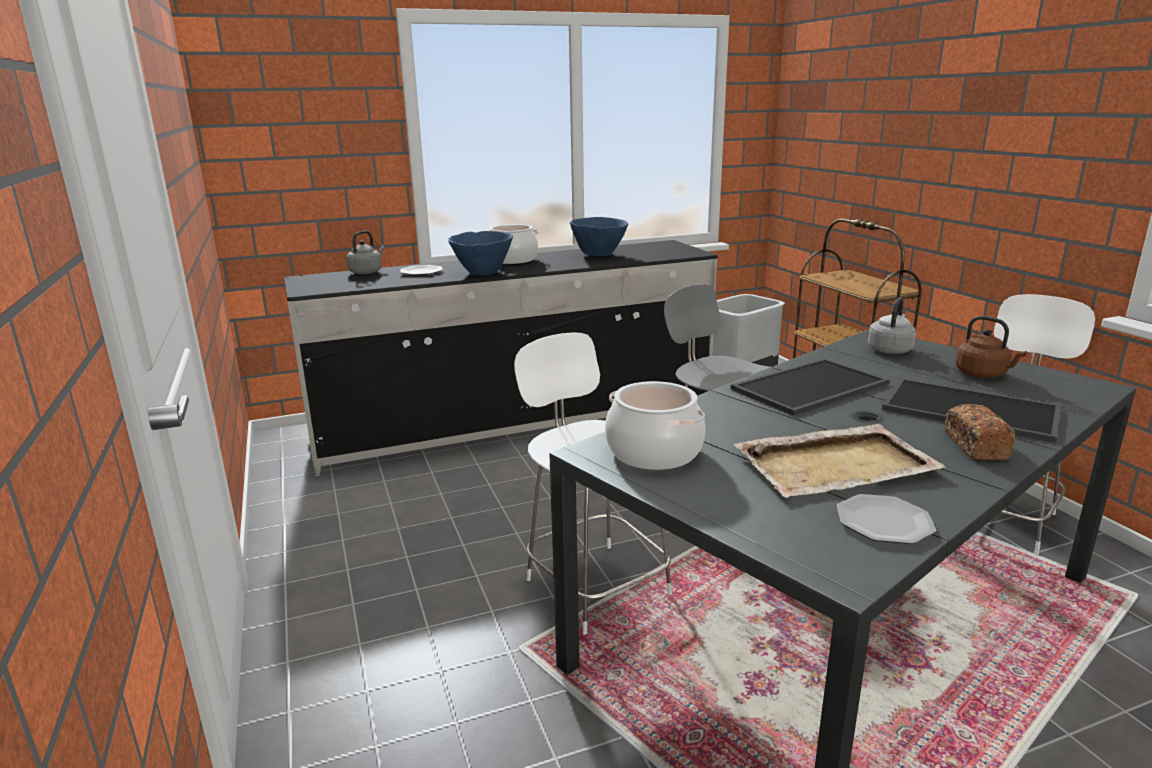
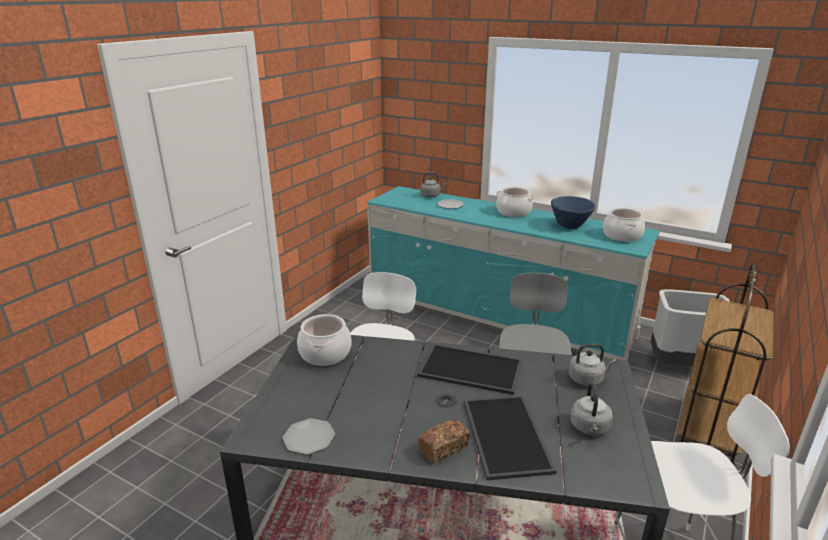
camera: 50 degrees right, 5 degrees up
(483, 273) = (473, 217): blue bowl -> none
(515, 422) = (495, 315): black cabinet -> turquoise cabinet
(660, 249) = (622, 236): none -> cooking pot
(836, 465) = (363, 407): beige tray -> none
(983, 374) = (589, 428): brown kettle -> grey kettle

